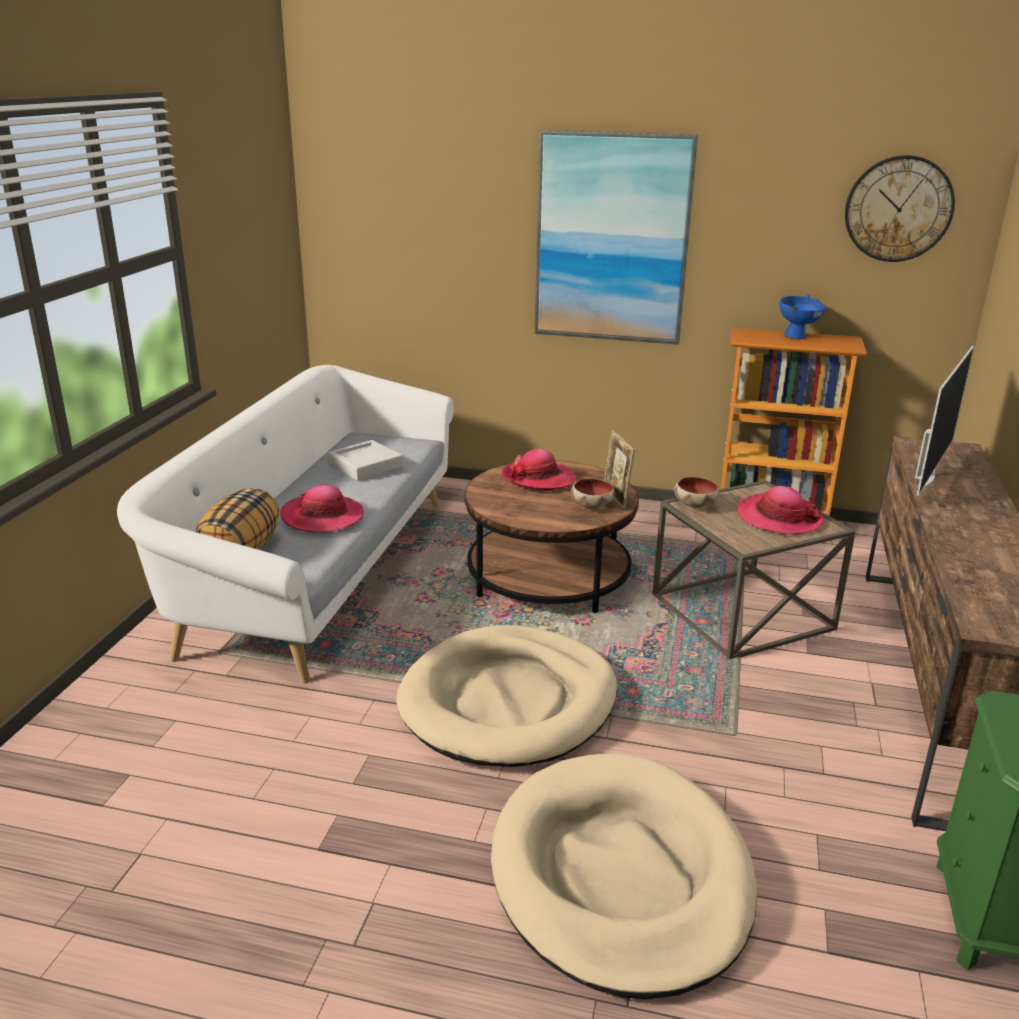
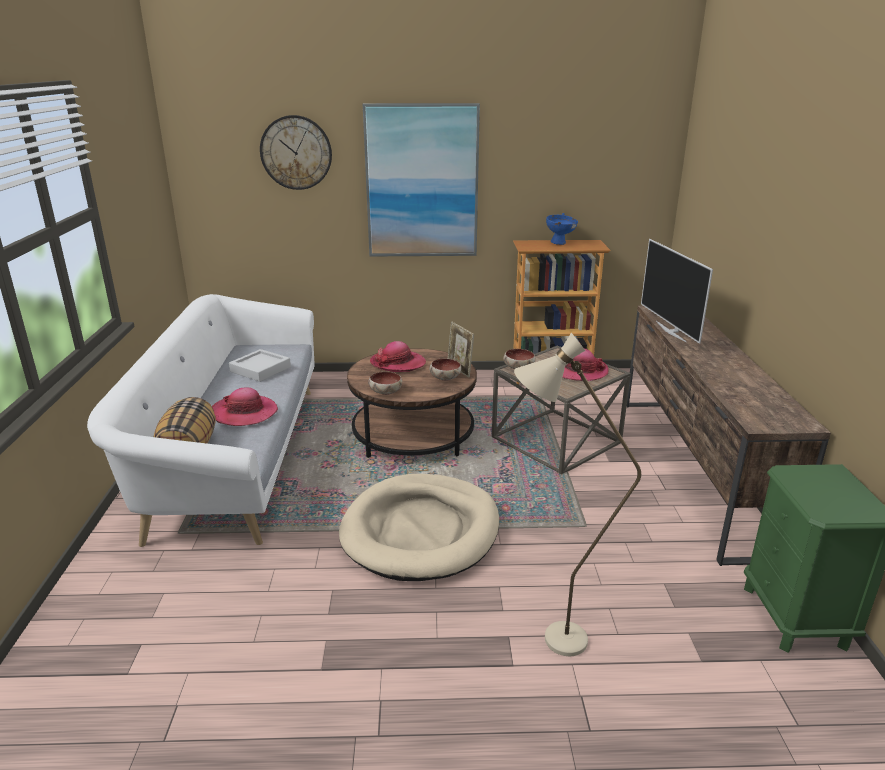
camera: 15 degrees left, 0 degrees up
(504, 513) = (385, 392): none -> bowl
(621, 876) = (549, 640): beige dog bed -> beige floor lamp
(898, 209) = (618, 150): wall clock -> wall clock (296, 152)
(924, 478) = (671, 331): television -> television turned 150 degrees clockwise

